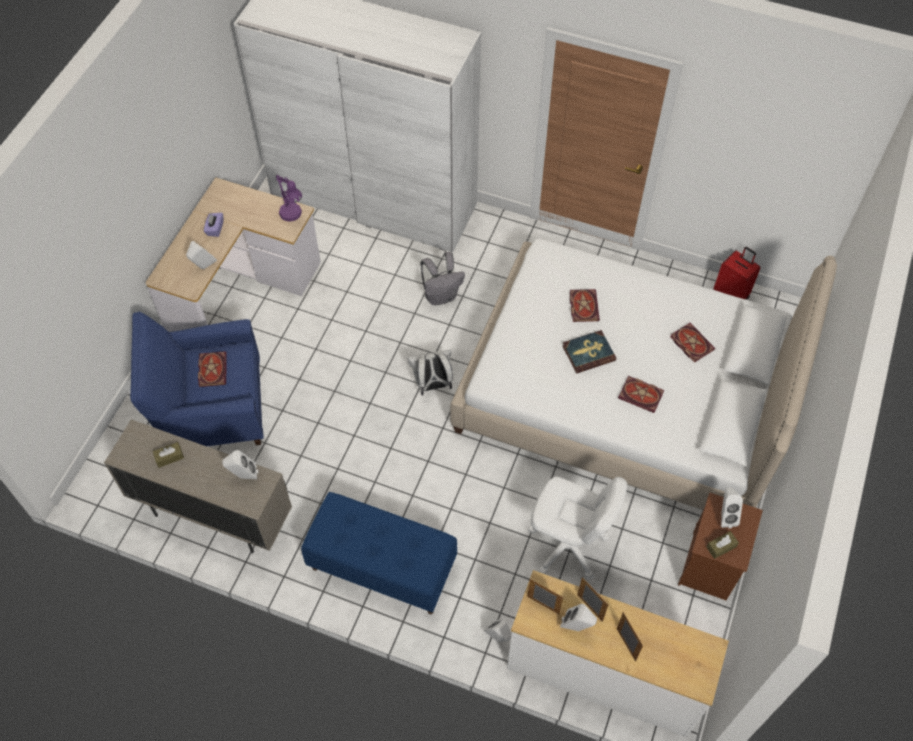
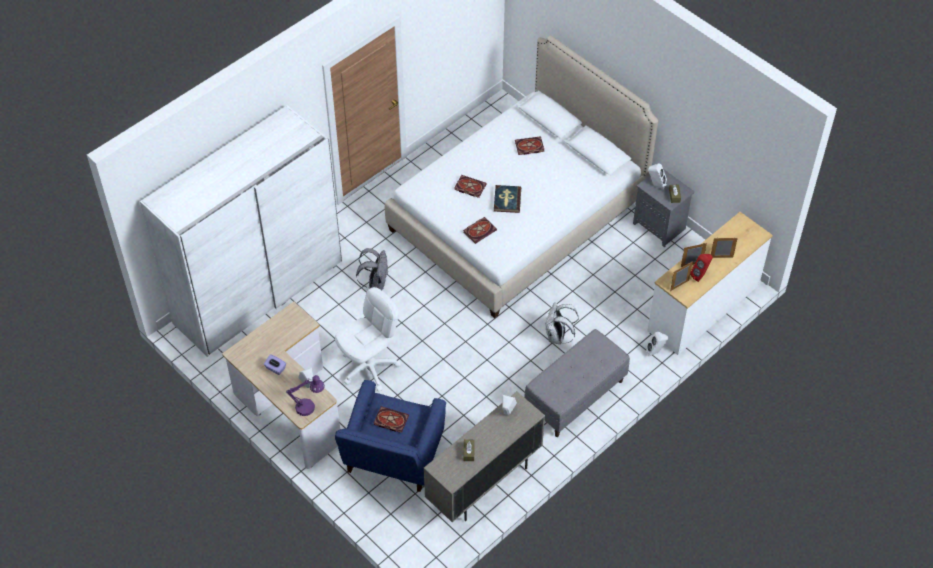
camera: 65 degrees left, 5 degrees down
(292, 216) = (294, 316): purple table lamp -> purple table lamp (309, 407)
(381, 567) = (575, 397): blue bench -> grey bench
(432, 385) = (449, 317): white backpack -> white backpack (557, 337)
(567, 545) = (610, 291): white office chair -> white office chair (369, 367)
(576, 627) = (700, 275): white speaker -> red speaker
(642, 395) = (553, 187): book -> book (480, 230)
(710, 567) = (660, 226): brown nightstand -> grey nightstand
(731, 294) = (473, 126): red suitcase -> none

